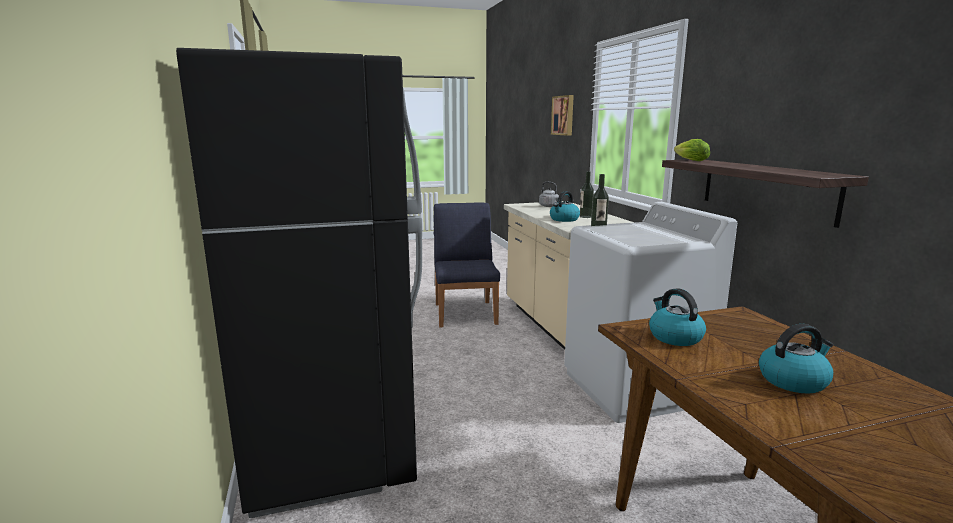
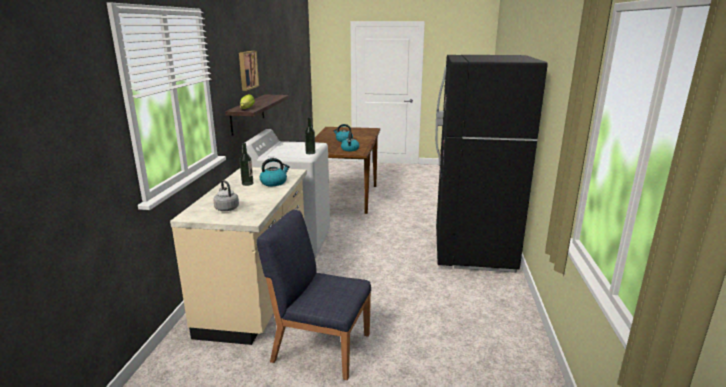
camera: 155 degrees left, 5 degrees up
(466, 313) = (320, 346): blue chair -> blue chair turned 90 degrees clockwise
(563, 115) = (57, 124): picture -> picture (247, 70)

